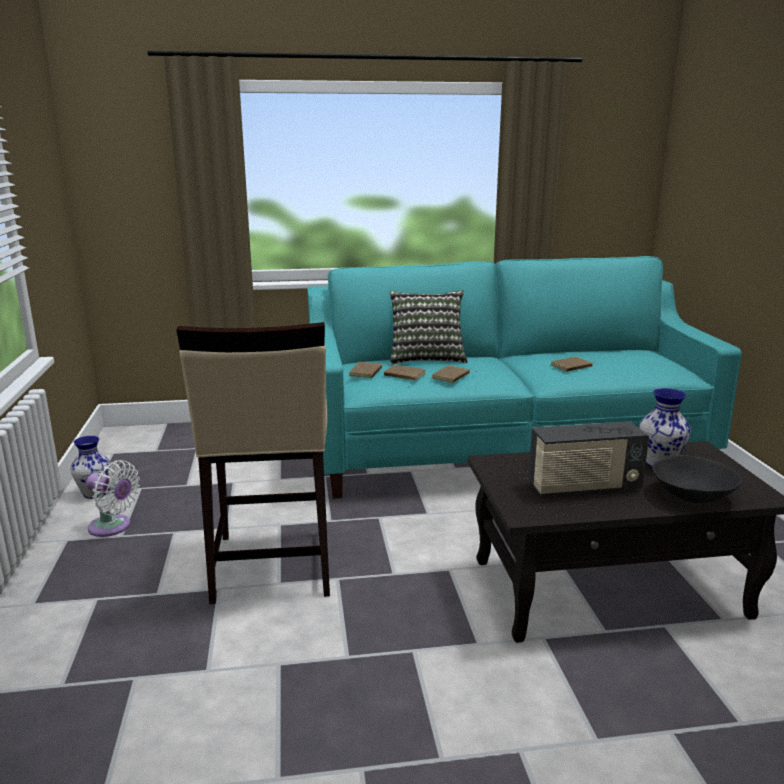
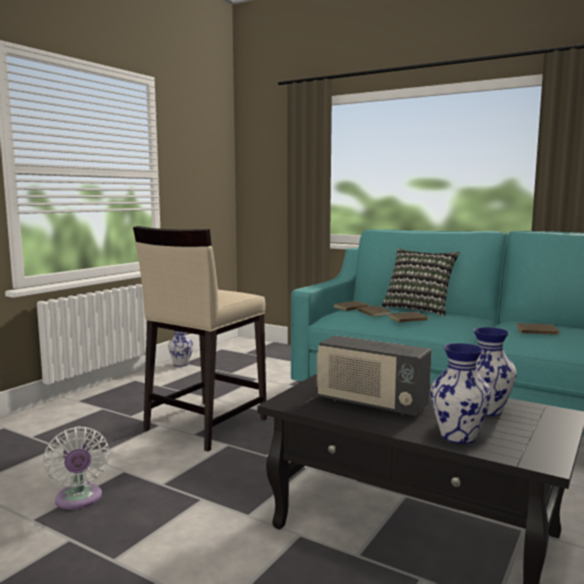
camera: 40 degrees right, 10 degrees down
(113, 527) = (163, 381): white fan -> white fan (79, 500)
(692, 496) = (459, 436): black bowl -> vase

